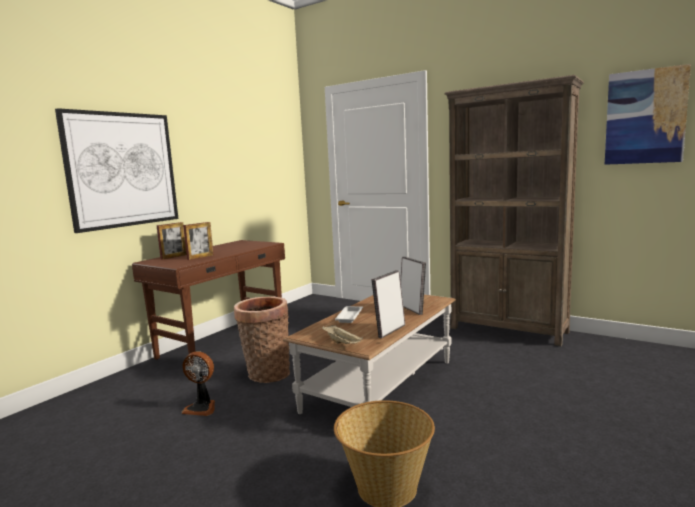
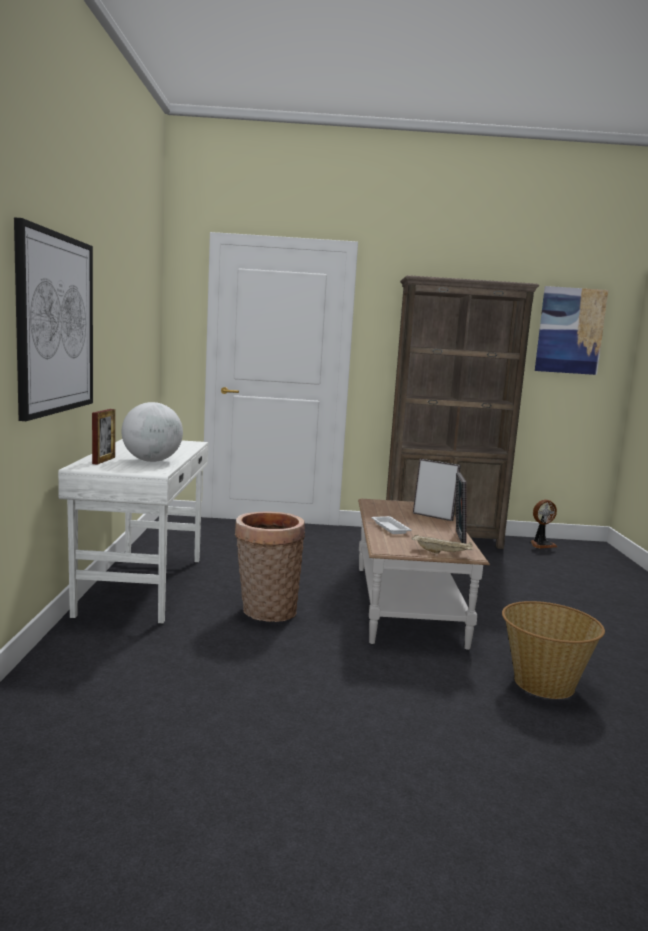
camera: 35 degrees left, 0 degrees up
(200, 257) = (152, 461): picture frame -> globe
(202, 408) = (252, 659): fan -> fan (541, 544)
(223, 343) = (142, 586): brown console table -> white console table

